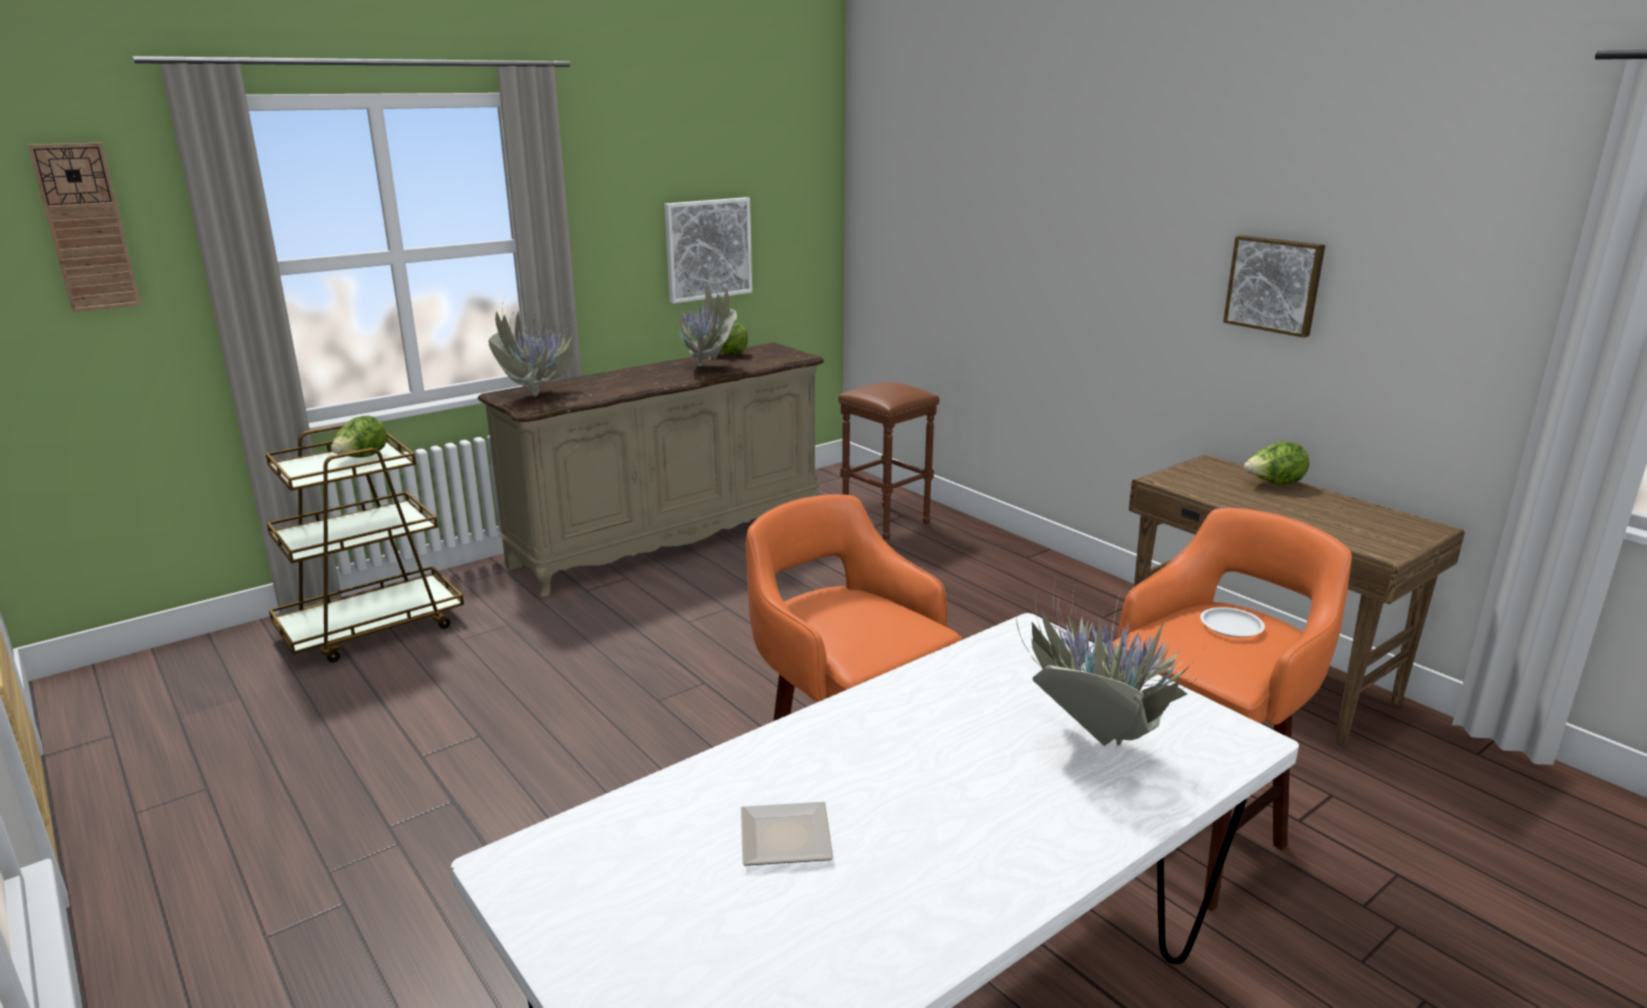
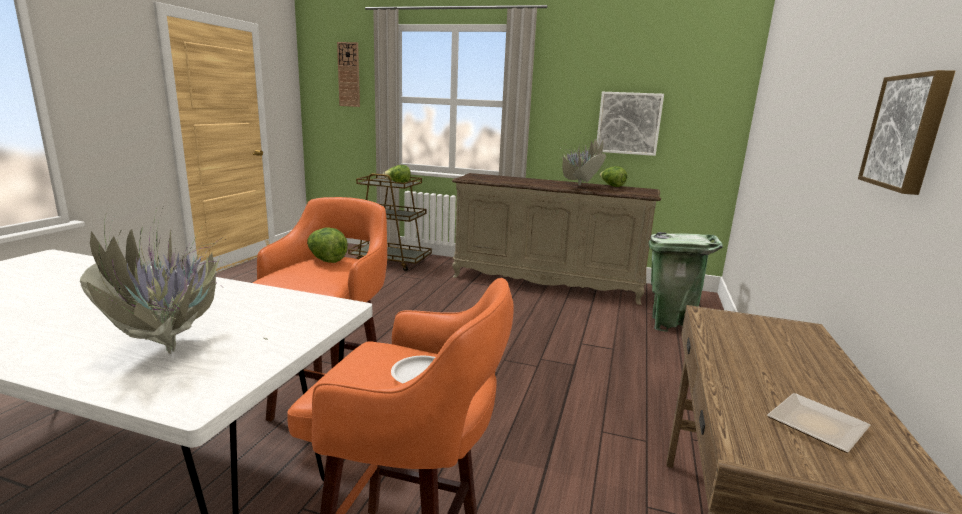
camera: 55 degrees right, 5 degrees down
(538, 394) = (484, 177): potted plant -> none
(782, 836) = (58, 290): plate -> plate (814, 423)
(887, 522) = (672, 324): brown stool -> green trash can
(1273, 484) = (819, 362): lettuce -> lettuce (326, 260)

